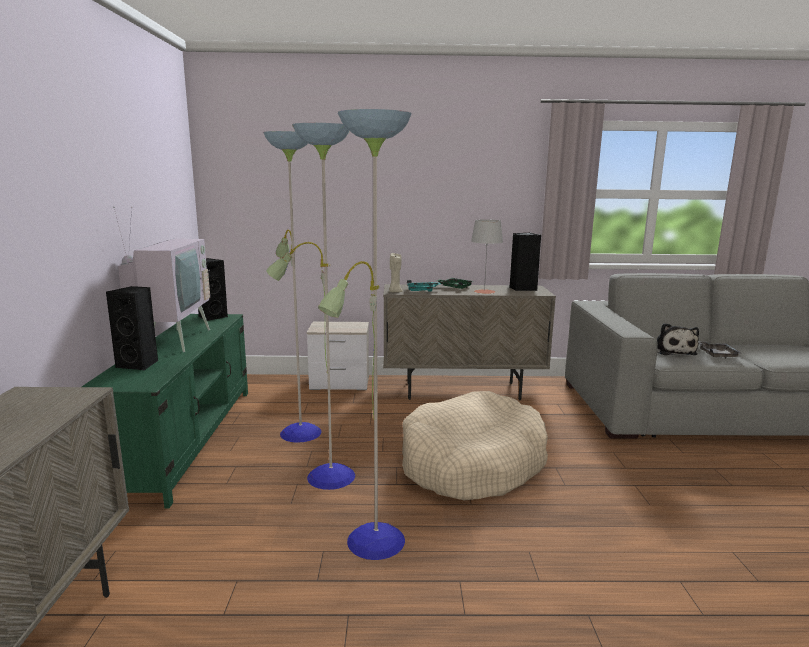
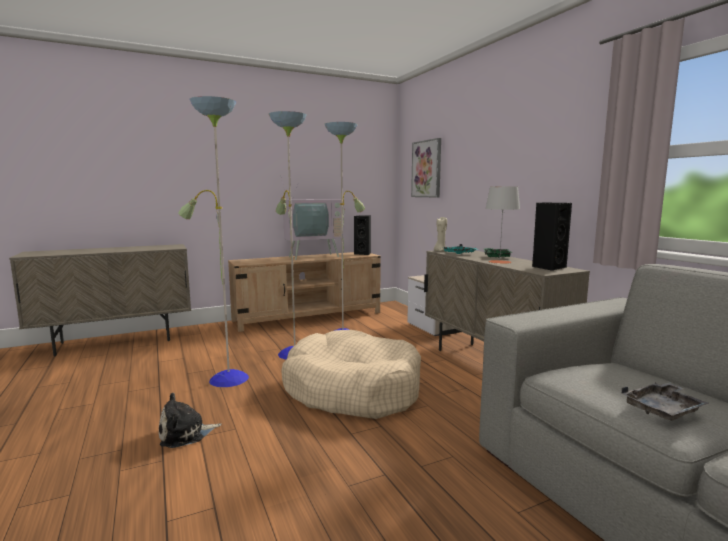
camera: 65 degrees right, 5 degrees down
(139, 364) = (269, 259): black speaker -> none
(187, 438) = (308, 317): green tv stand -> beige tv stand
(277, 188) = (427, 169): none -> picture
(672, 351) = (615, 380): plush toy -> plush toy (186, 434)

